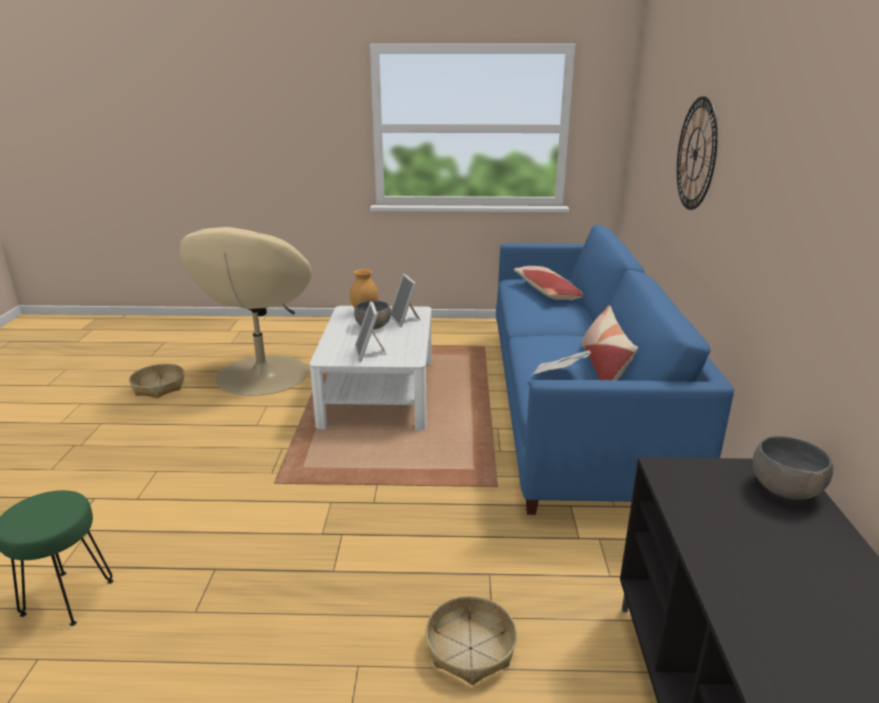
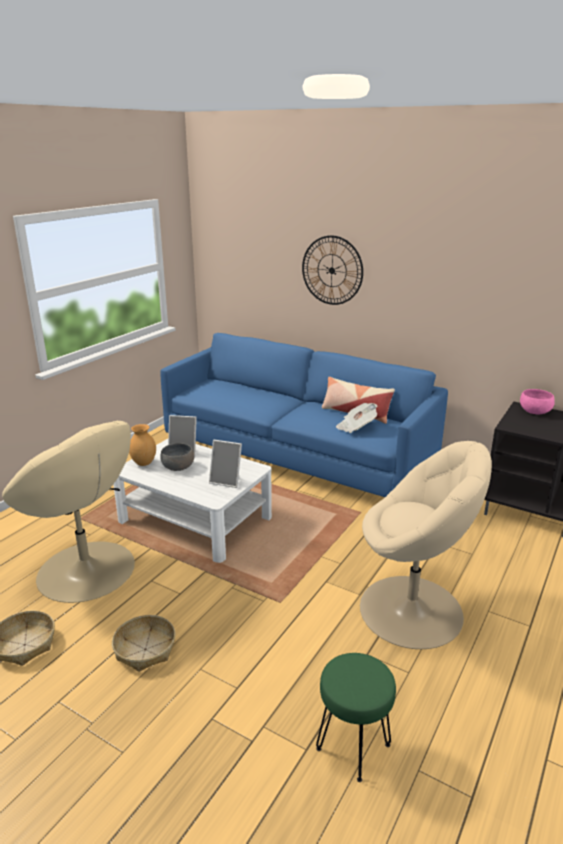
camera: 60 degrees left, 0 degrees up
(315, 586) = (412, 611): none -> beige armchair
(470, 648) = (491, 568): basket -> basket (145, 649)
(547, 292) = (228, 391): pillow -> none
(785, 489) = (535, 411): grey bowl -> pink bowl

